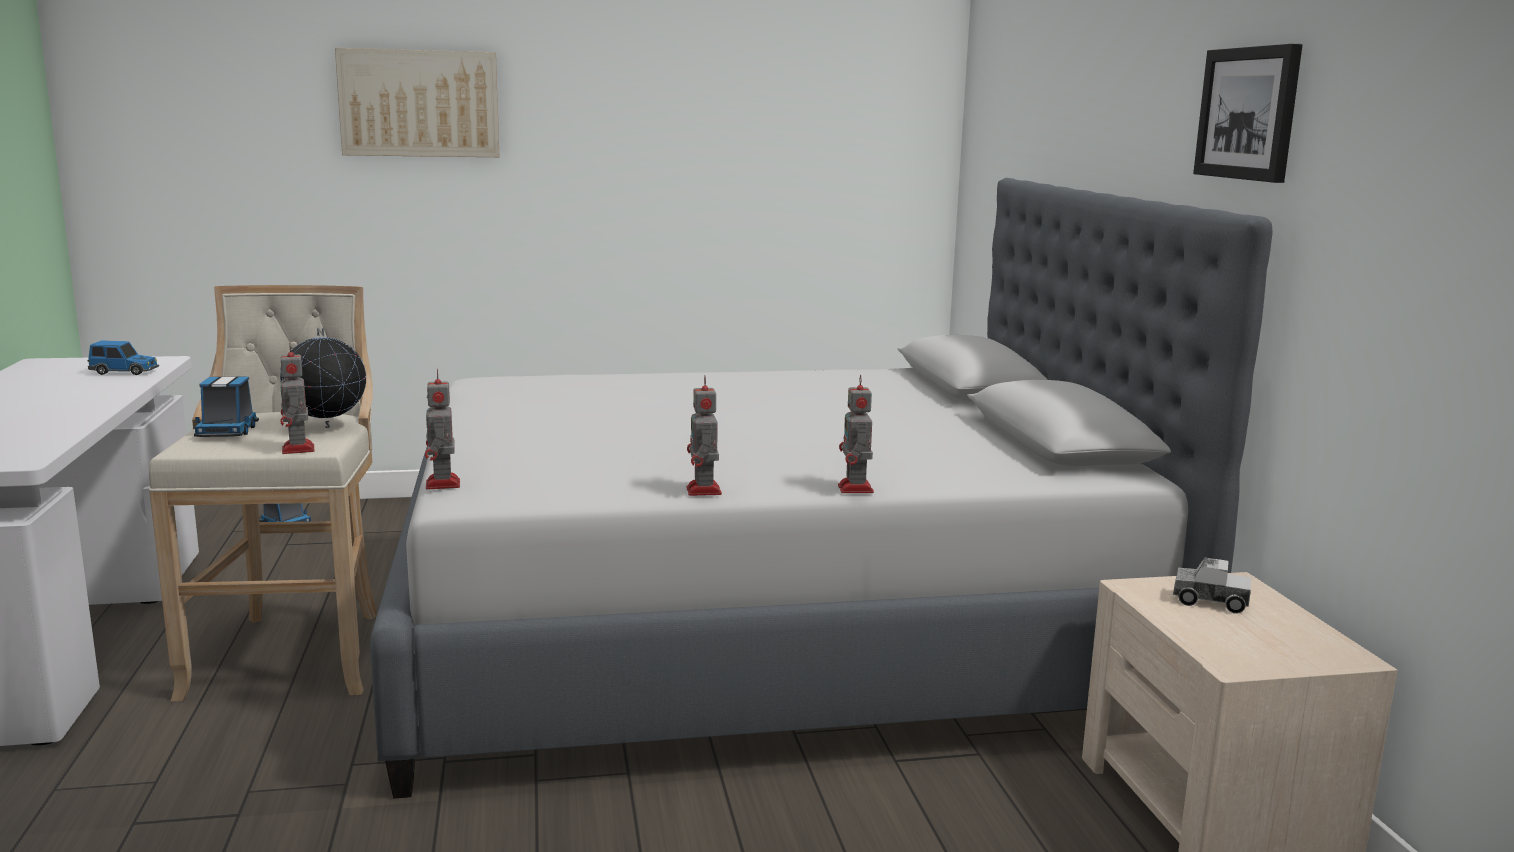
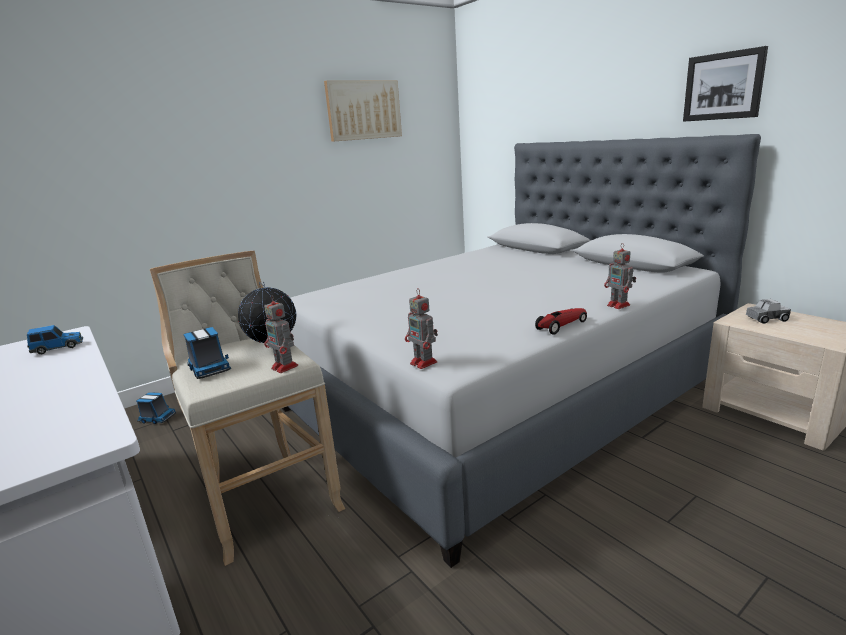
camera: 25 degrees left, 5 degrees up
(419, 103) = (182, 133): picture -> picture (363, 110)
(704, 491) = (561, 326): toy robot -> toy car

